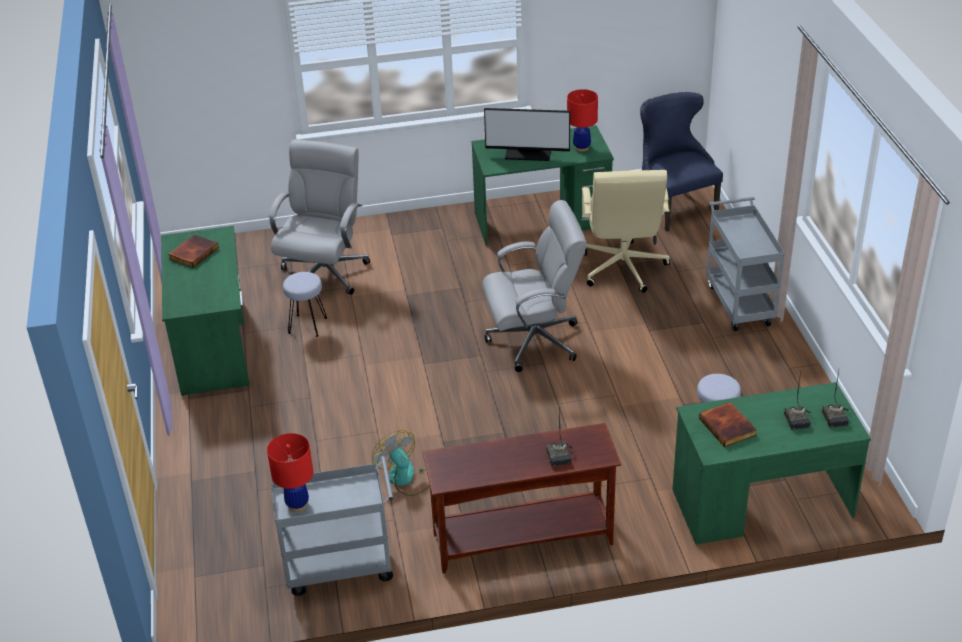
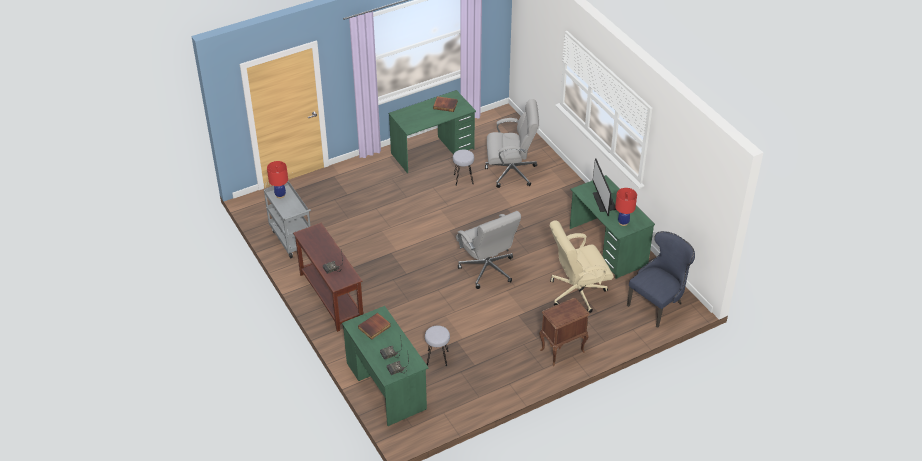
camera: 70 degrees right, 5 degrees up
(406, 478) = (359, 246): fan -> none
(738, 305) = (562, 351): grey cart -> brown nightstand

